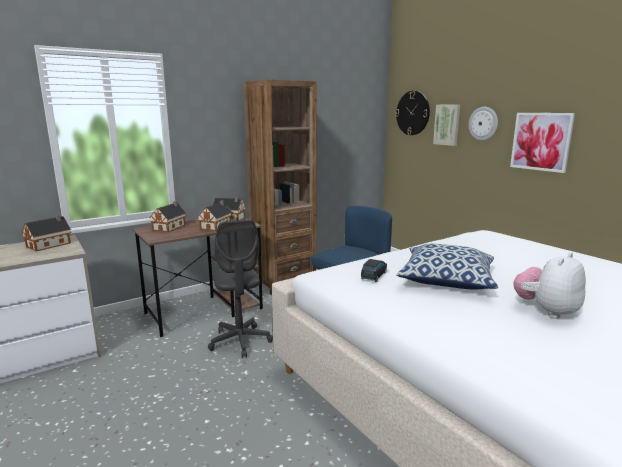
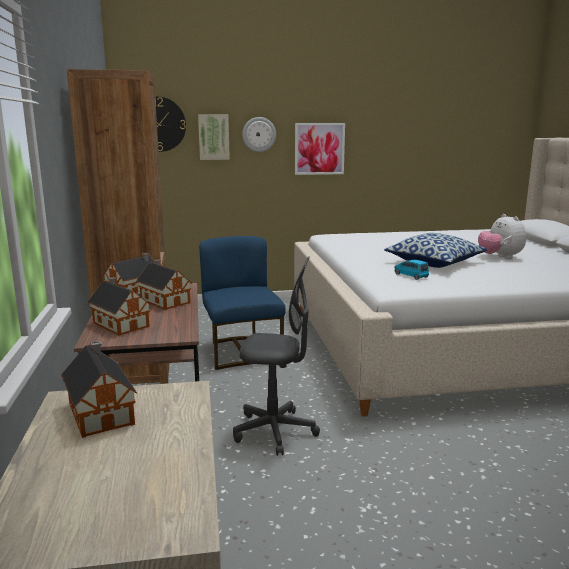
camera: 65 degrees left, 0 degrees up
(374, 276) = (411, 275): black toy car -> blue toy car

